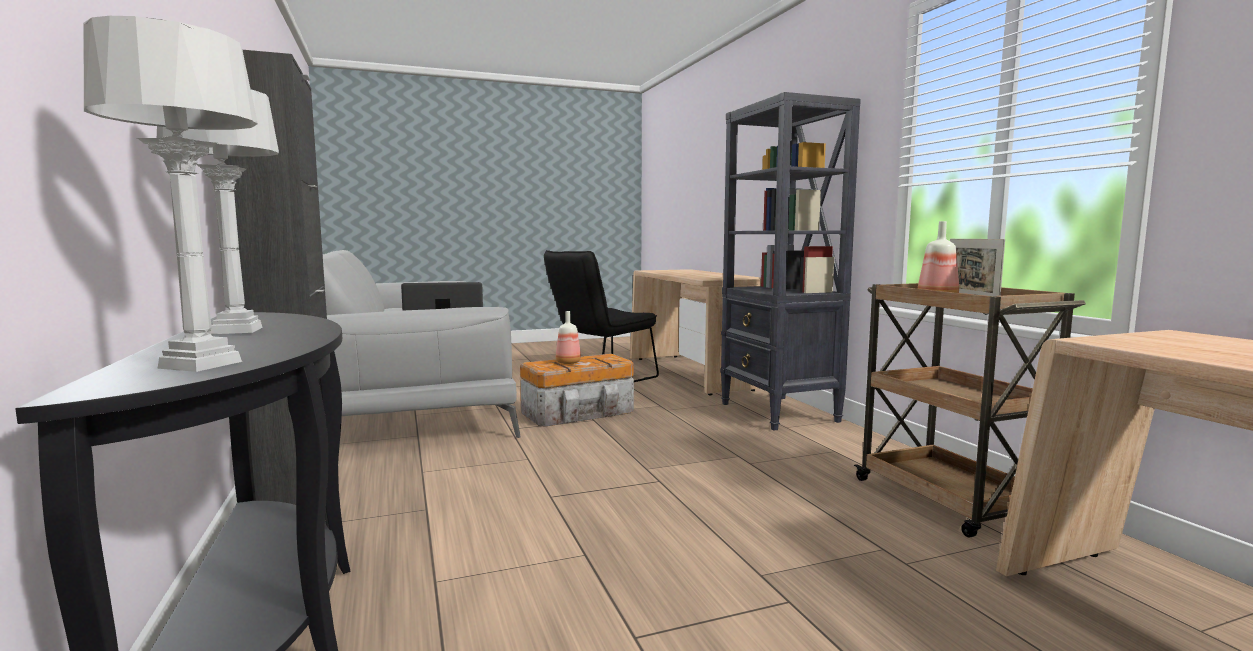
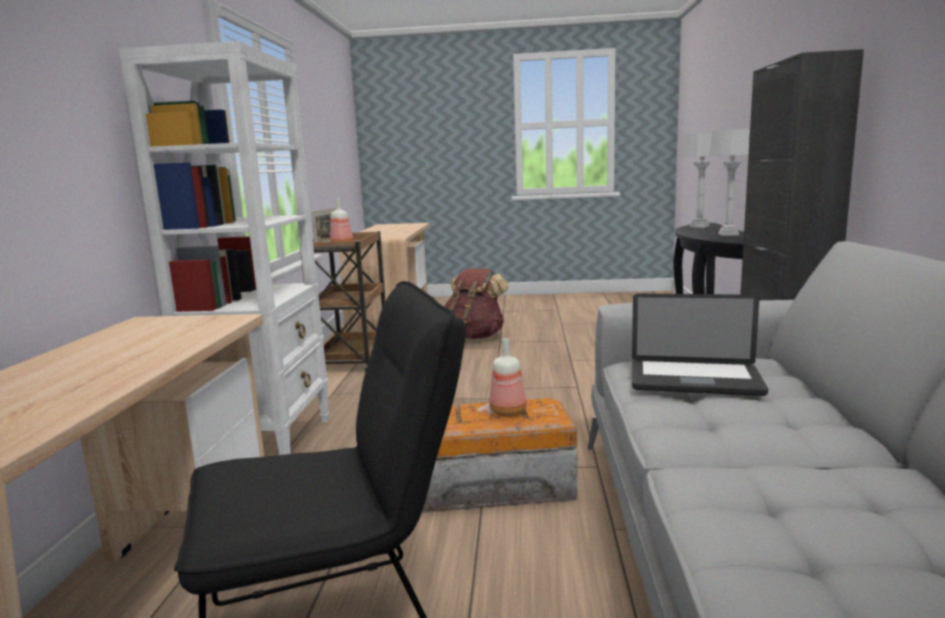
camera: 155 degrees left, 5 degrees up
(779, 413) = (267, 443): black bookcase -> white bookcase
(879, 613) = (474, 337): none -> brown backpack

